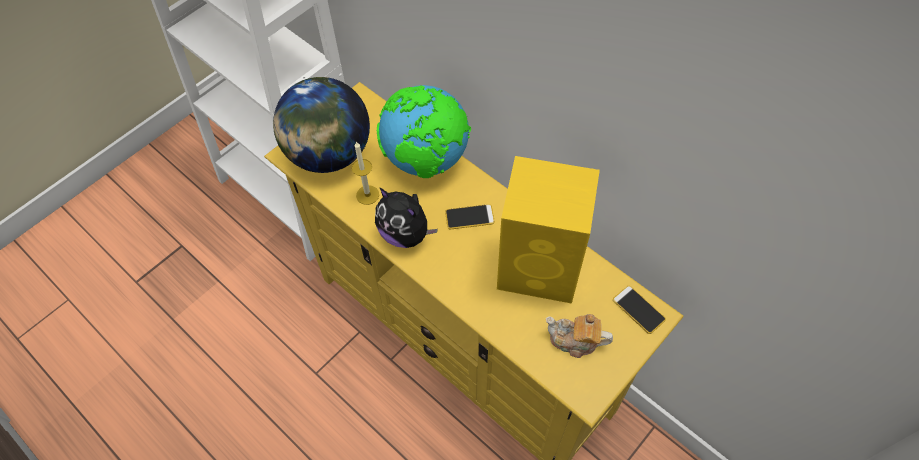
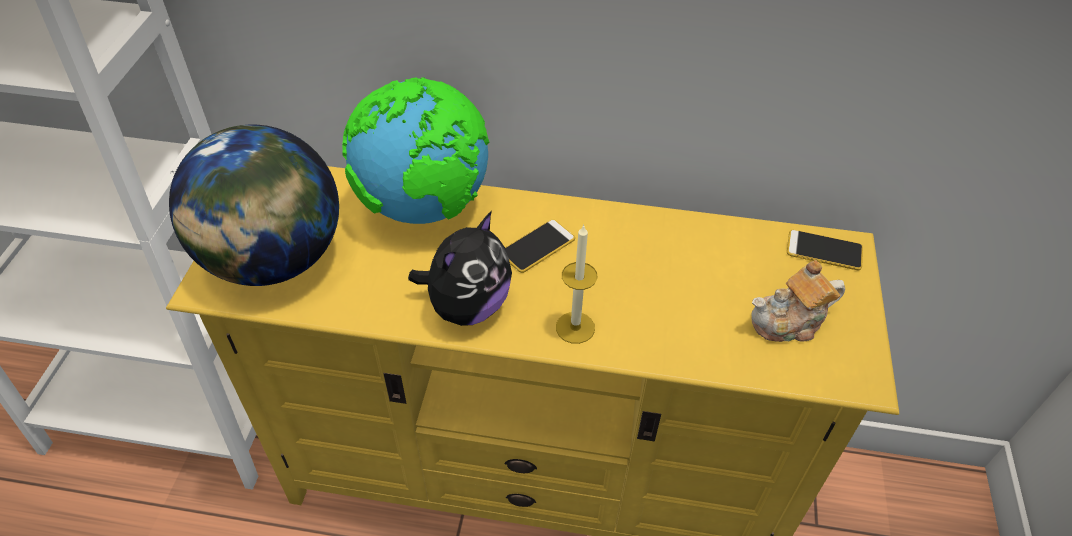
camera: 35 degrees left, 10 degrees down
(367, 195) = (373, 284): candle -> candle (575, 327)
(405, 234) = (467, 306): plush toy -> plush toy turned 60 degrees counterclockwise
(541, 267) = (676, 260): yellow speaker -> none

